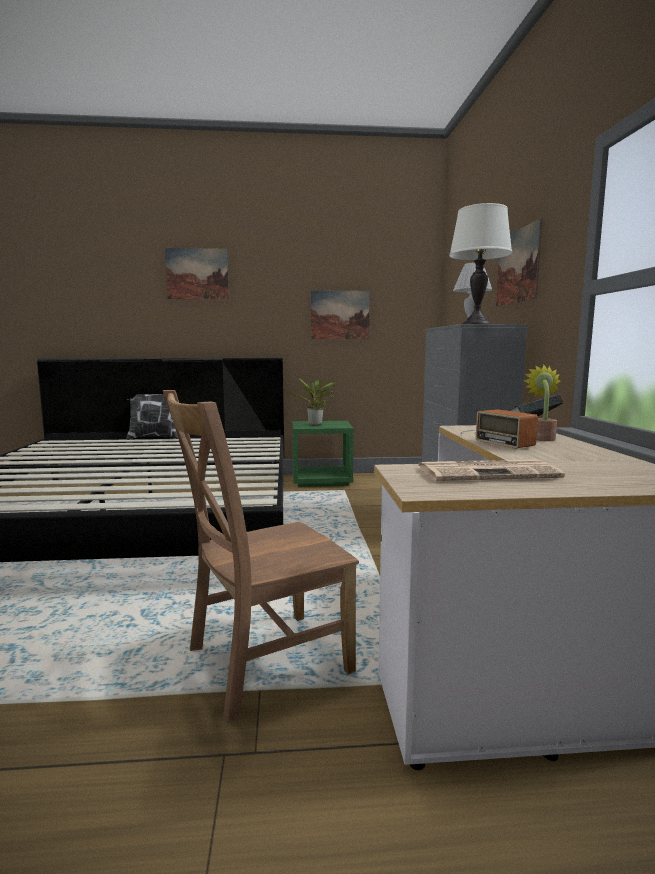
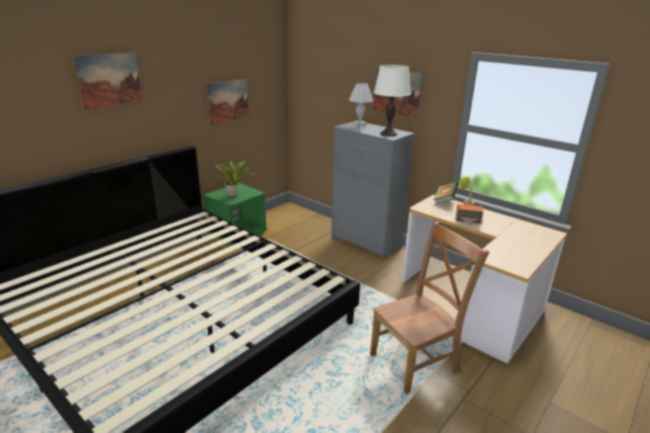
camera: 45 degrees left, 15 degrees up
(153, 438) = (99, 246): pillow -> none
(262, 663) = (416, 362): brown chair -> brown chair turned 135 degrees counterclockwise
(488, 472) = (508, 248): newspaper -> none

